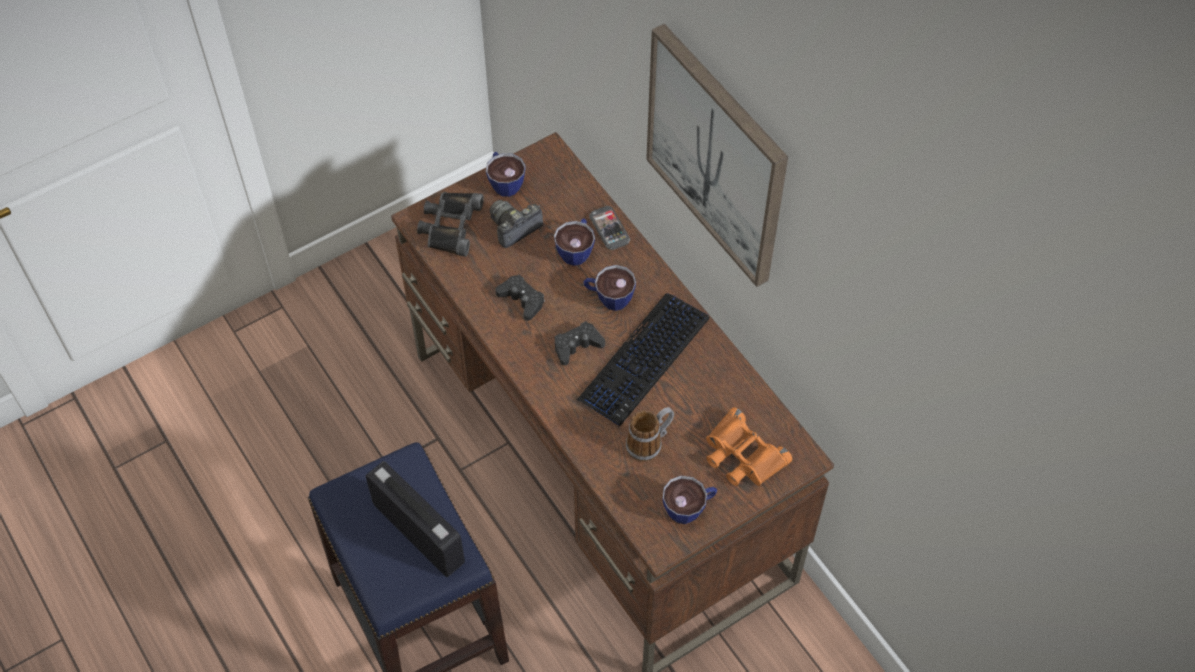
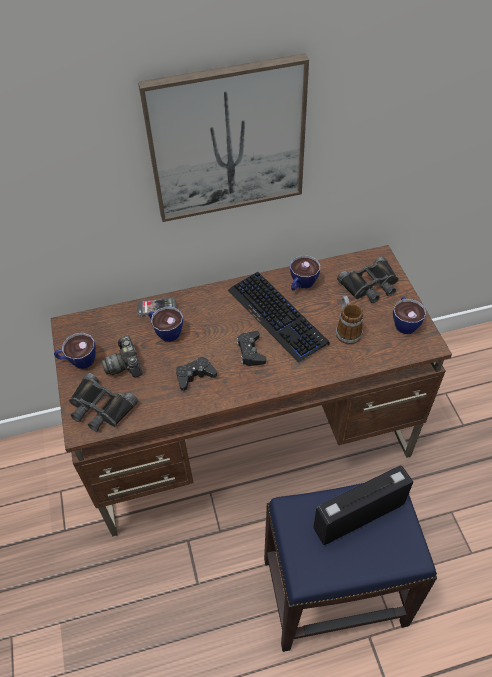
camera: 70 degrees left, 5 degrees down
(608, 298) = (217, 323): cup -> cup (301, 284)
(742, 455) = (370, 285): orange binoculars -> black binoculars

